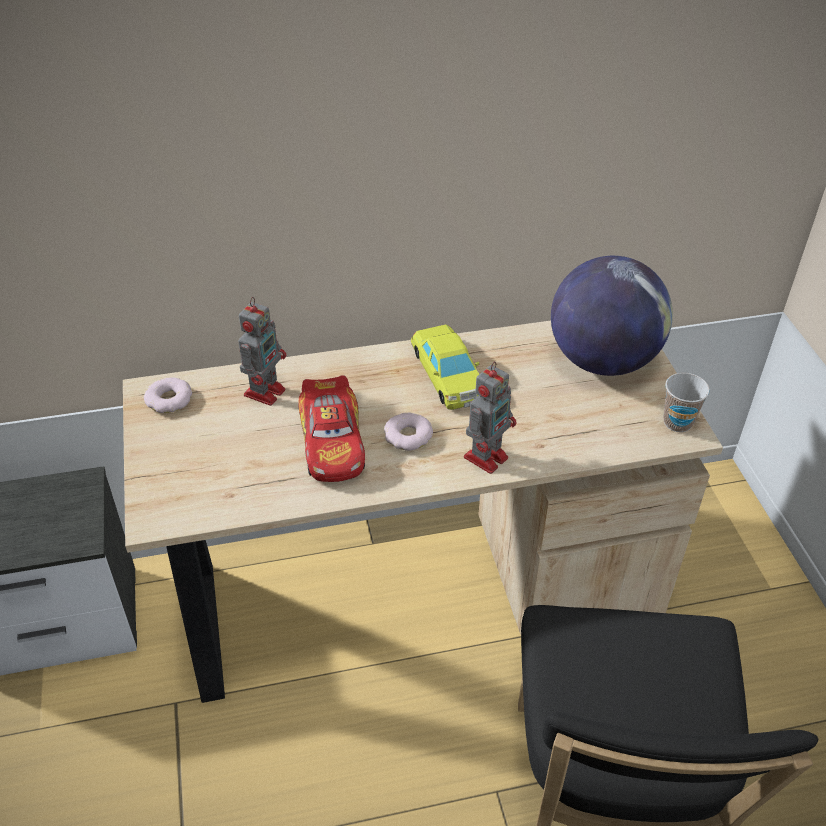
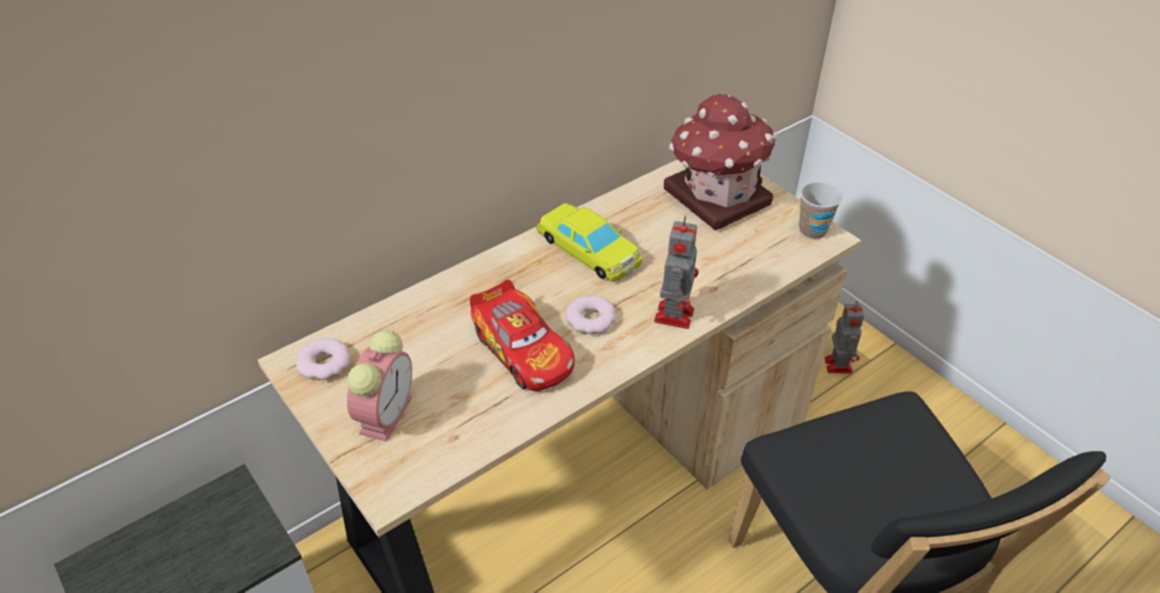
camera: 25 degrees left, 0 degrees up
(190, 456) = (386, 413): none -> alarm clock
(265, 391) = (422, 321): toy robot -> toy robot (838, 364)
(602, 360) = (715, 196): globe -> toy house

